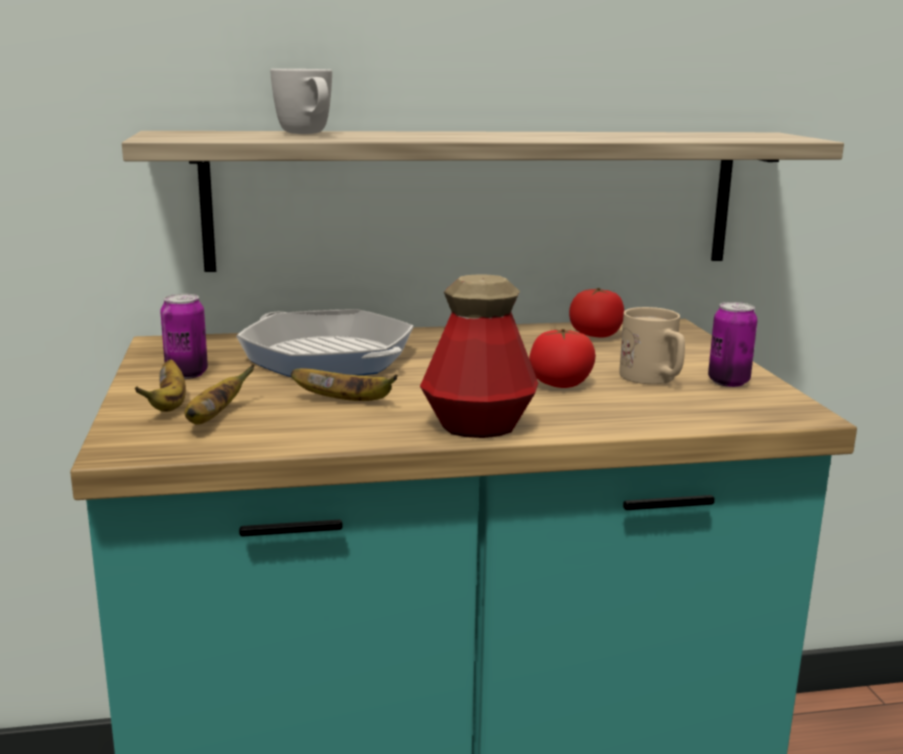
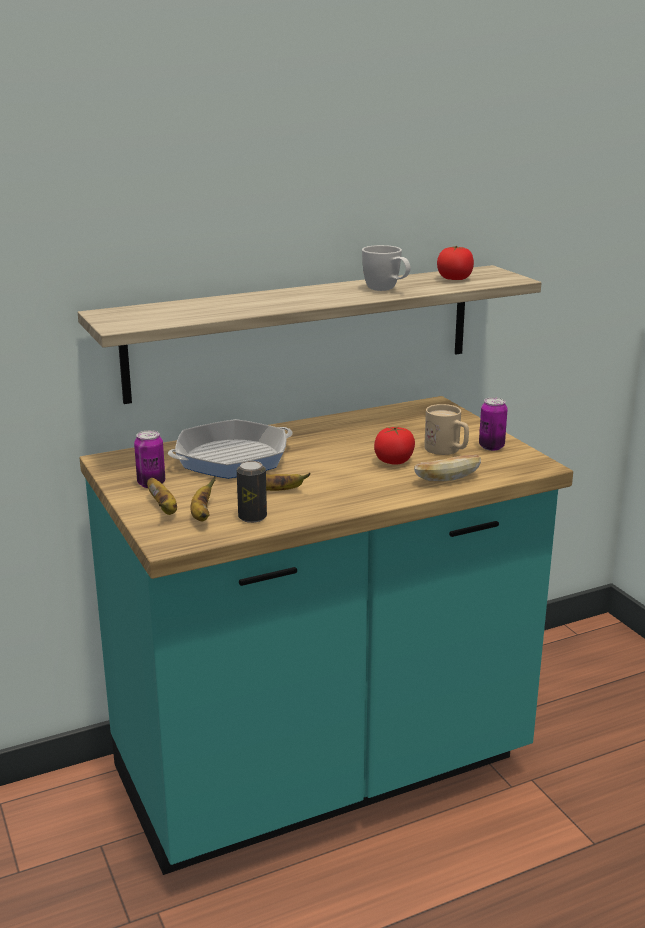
camera: 15 degrees left, 5 degrees up
(283, 430) = (252, 517): none -> can
(308, 134) = (203, 307): white mug -> white mug (386, 290)
(327, 357) = (232, 458): frying pan -> frying pan turned 120 degrees clockwise
(478, 426) = (365, 499): bottle -> none
(595, 335) = (392, 418): tomato -> tomato (454, 279)
(630, 415) = (447, 479): none -> bread

